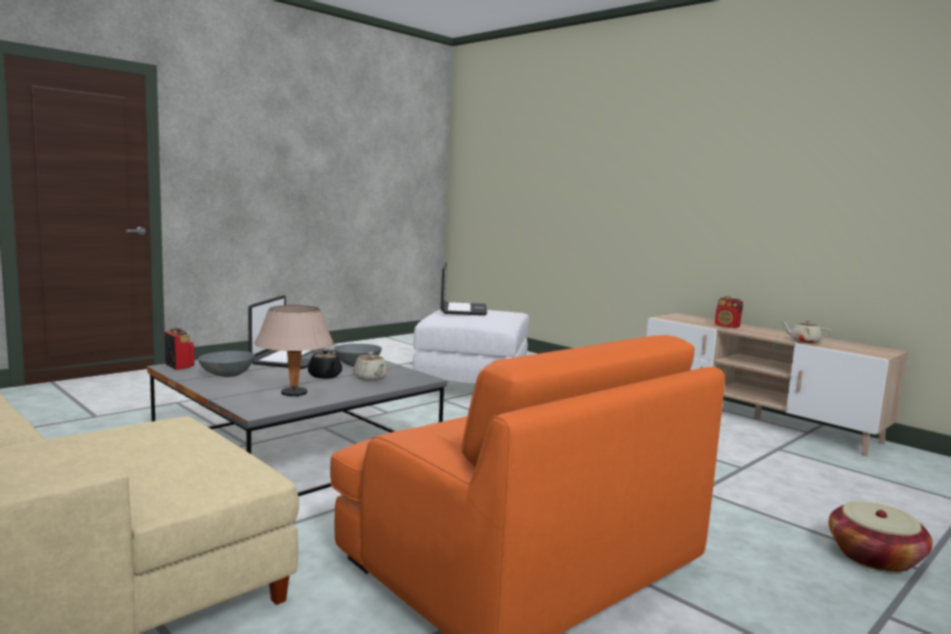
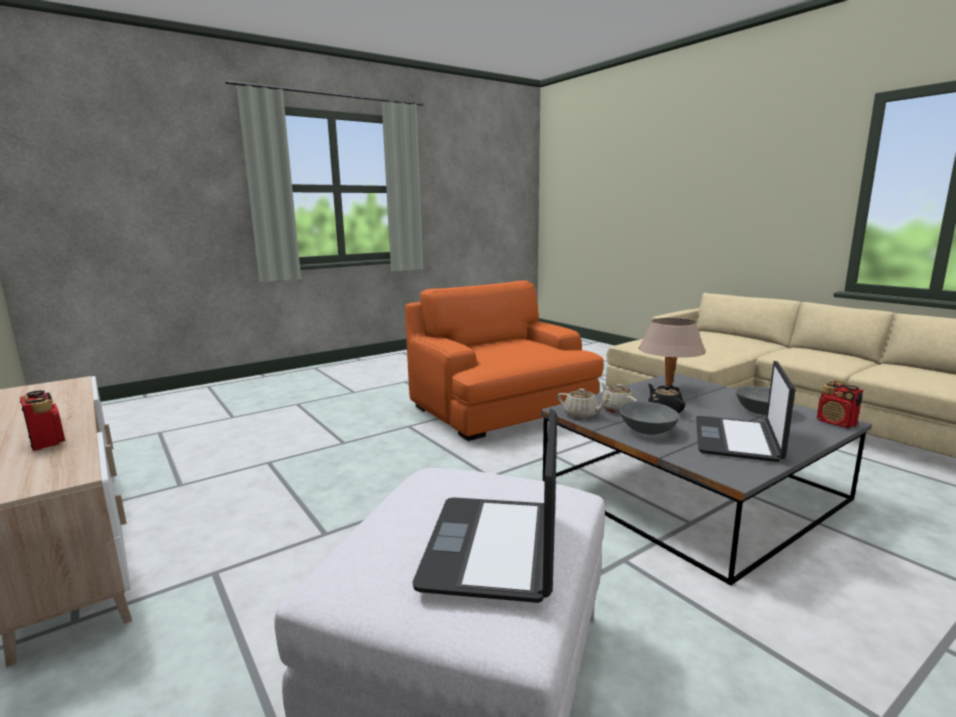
camera: 170 degrees left, 5 degrees up
(804, 341) = (70, 402): beige teapot -> beige teapot (581, 415)
(874, 557) = (309, 408): basket -> none

